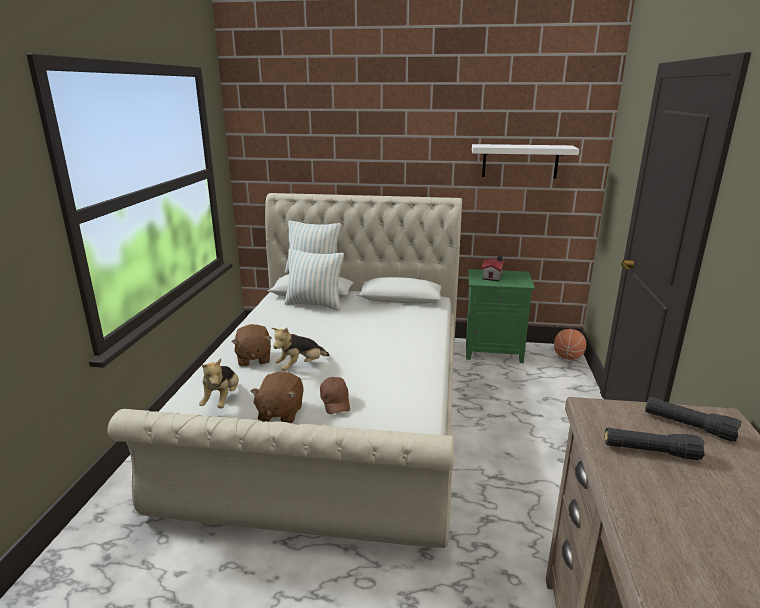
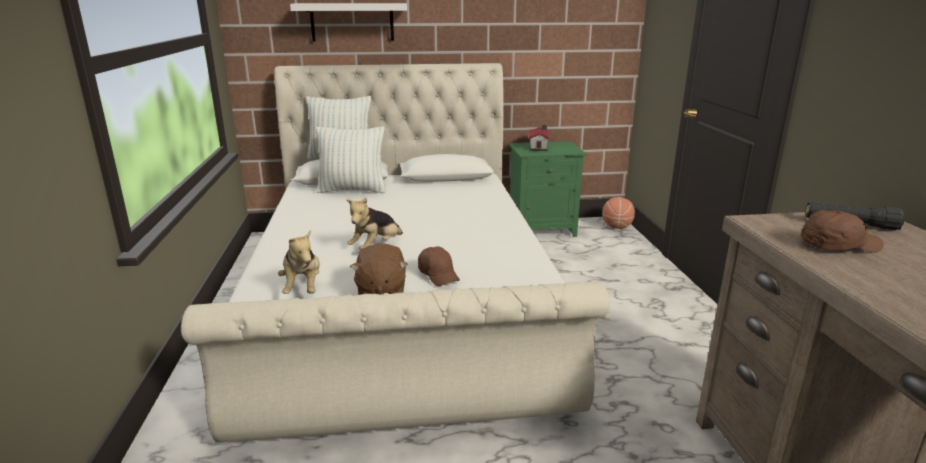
camera: 15 degrees left, 0 degrees up
(253, 359) = (314, 246): brown plush toy -> none
(520, 161) = (558, 21): white shelf -> white shelf (352, 22)
(650, 452) = (837, 246): black flashlight -> brown cap

